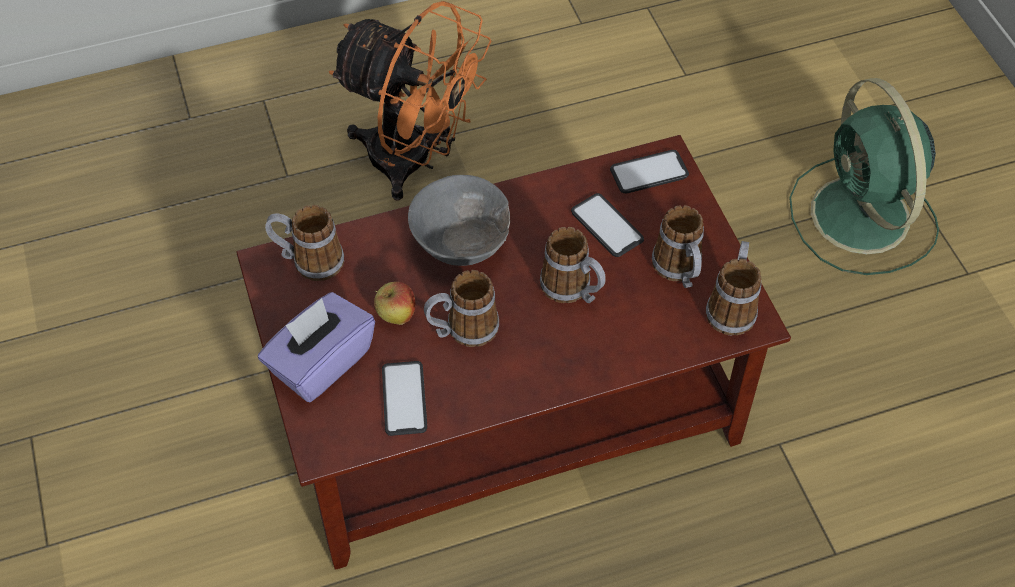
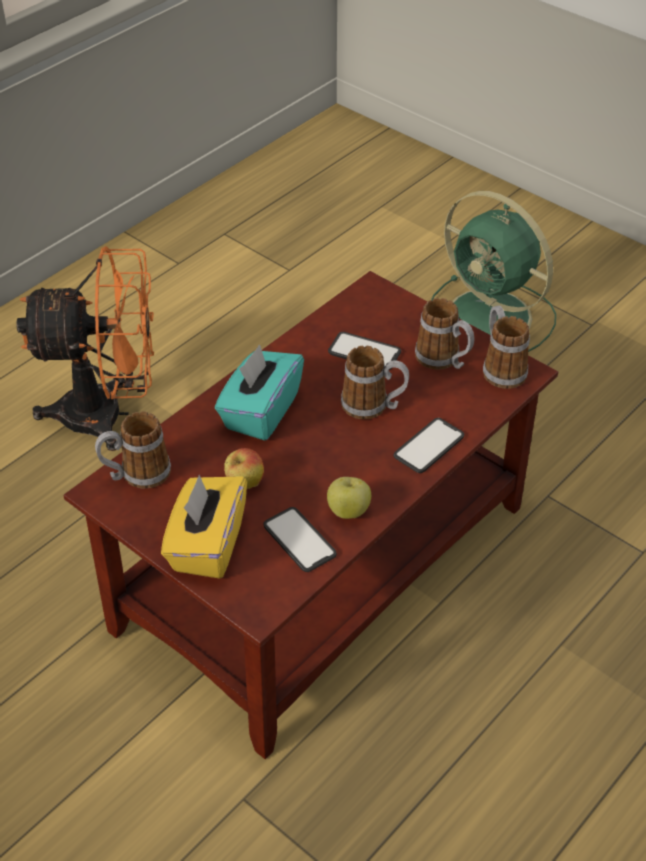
camera: 30 degrees left, 10 degrees down
(321, 362) = (207, 545): purple tissue box -> yellow tissue box
(462, 247) = (260, 412): grey bowl -> turquoise tissue box
(462, 330) = (308, 470): mug -> none
(469, 391) = (348, 511): none -> apple
(649, 172) = (367, 304): phone -> phone (429, 446)

